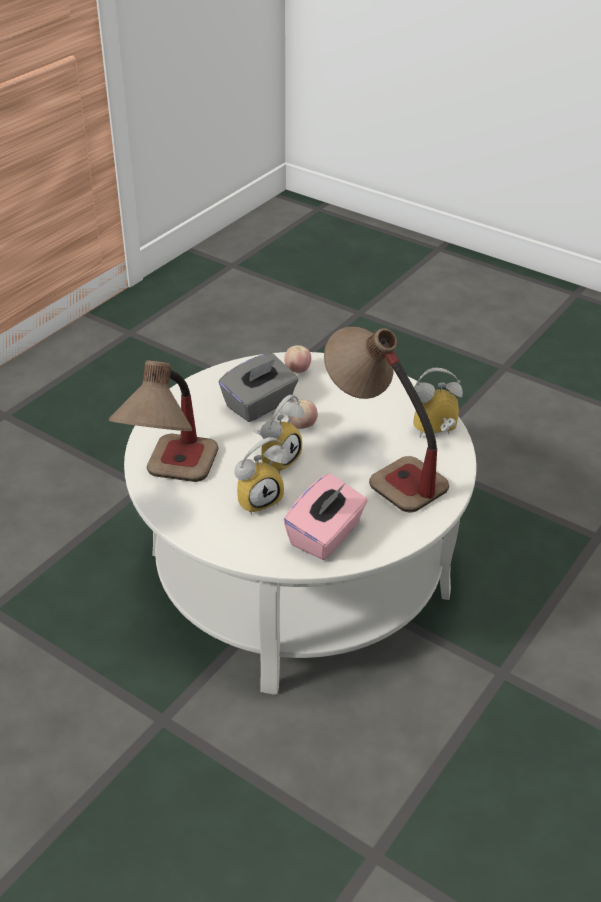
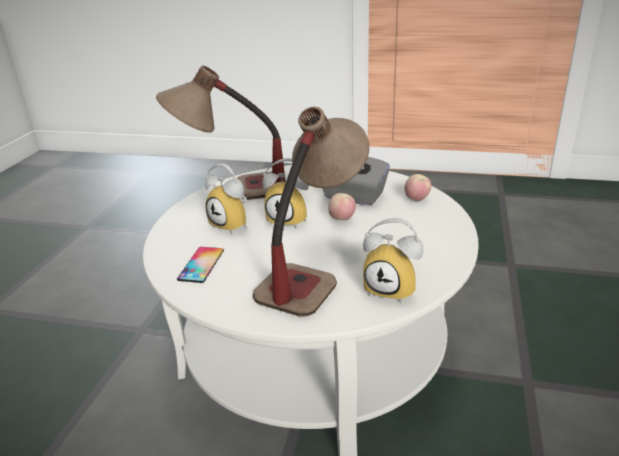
camera: 70 degrees right, 10 degrees down
(326, 535) = (201, 264): pink tissue box -> phone
(435, 434) = (393, 289): alarm clock -> alarm clock turned 150 degrees clockwise

